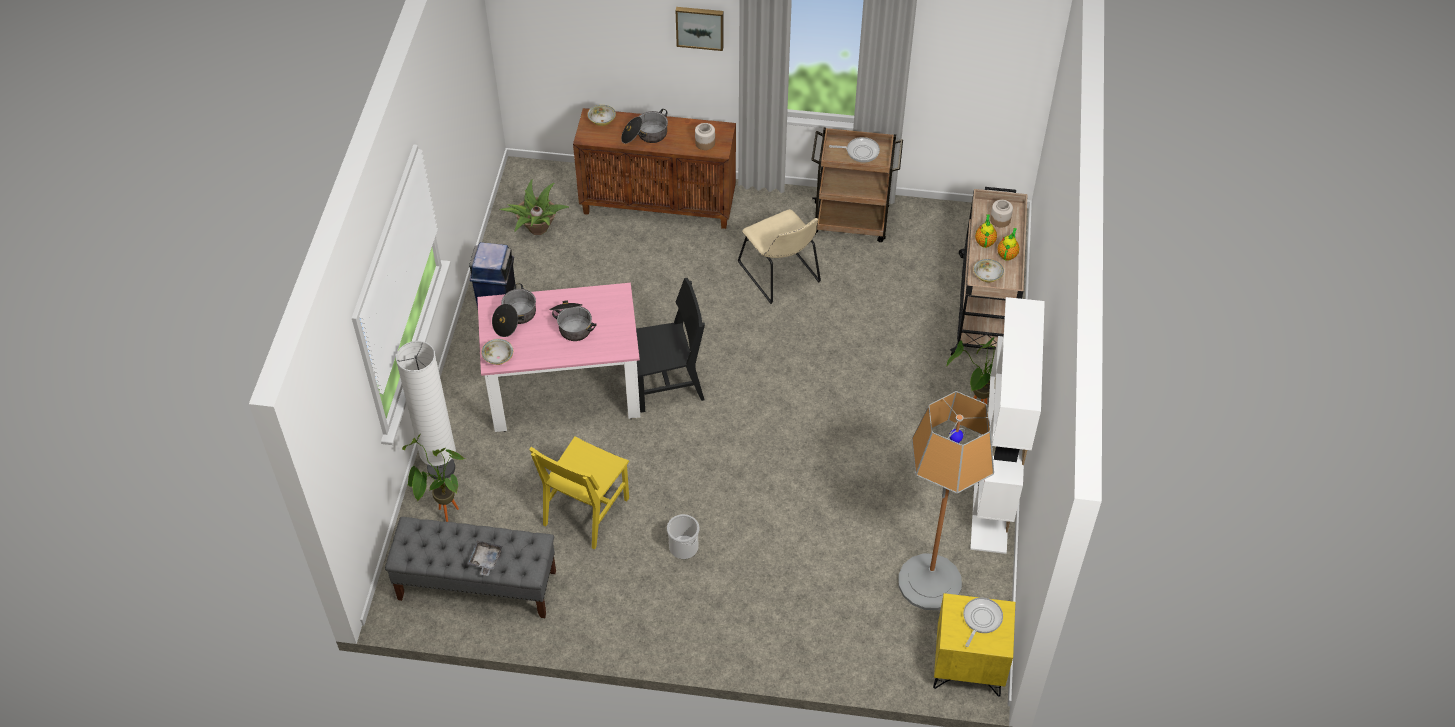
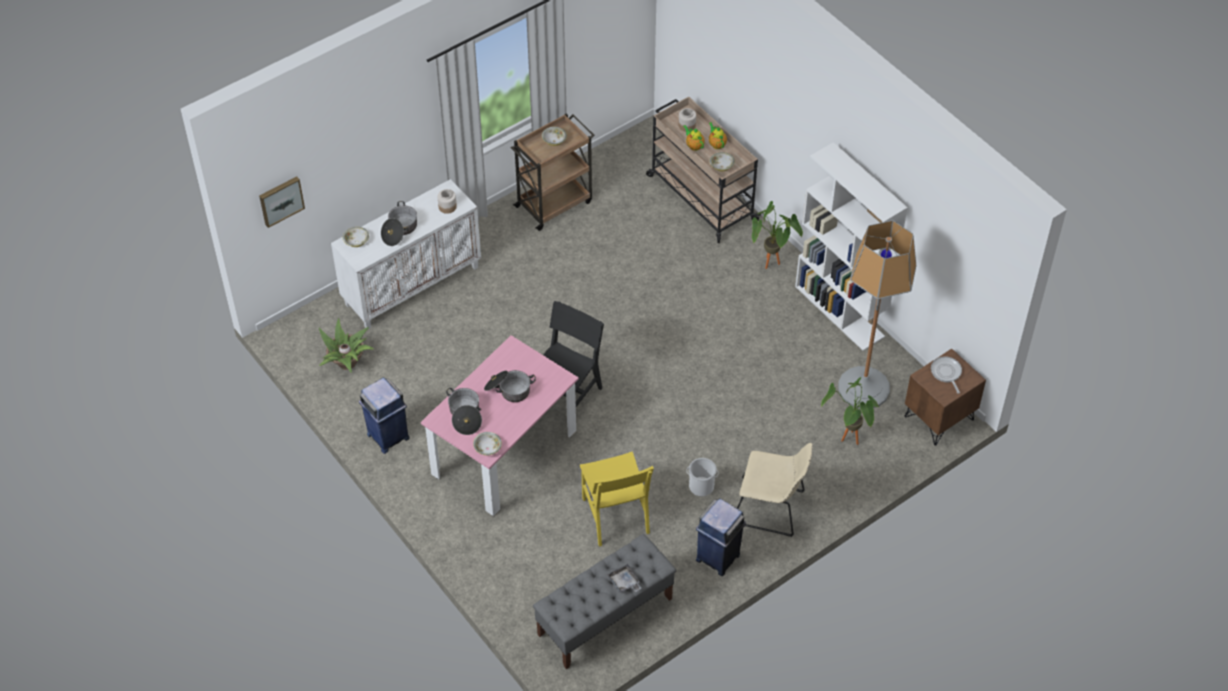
camera: 45 degrees left, 0 degrees up
(441, 468) = (487, 568): white floor lamp -> none
(442, 514) = (526, 594): potted plant -> potted plant (848, 442)
(624, 617) = (718, 557): none -> blue trash can
(659, 205) = (412, 285): brown cabinet -> white cabinet
(700, 27) = (402, 118): picture -> picture (281, 200)
(780, 275) = (551, 271): beige chair -> beige chair (771, 508)
(860, 151) = (554, 141): frying pan -> bowl
(967, 667) = (939, 418): yellow nightstand -> brown nightstand

